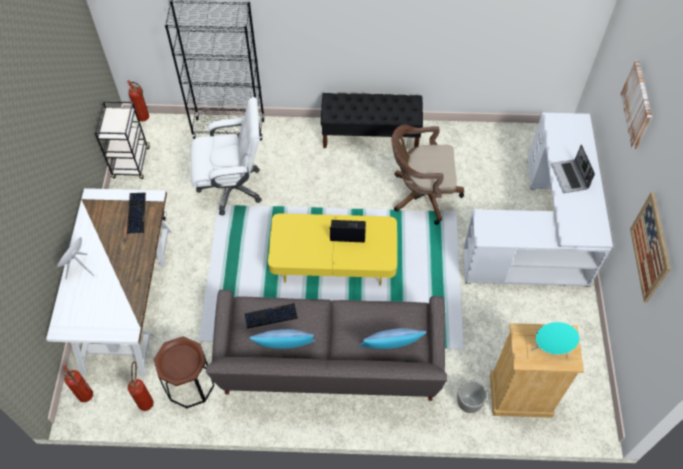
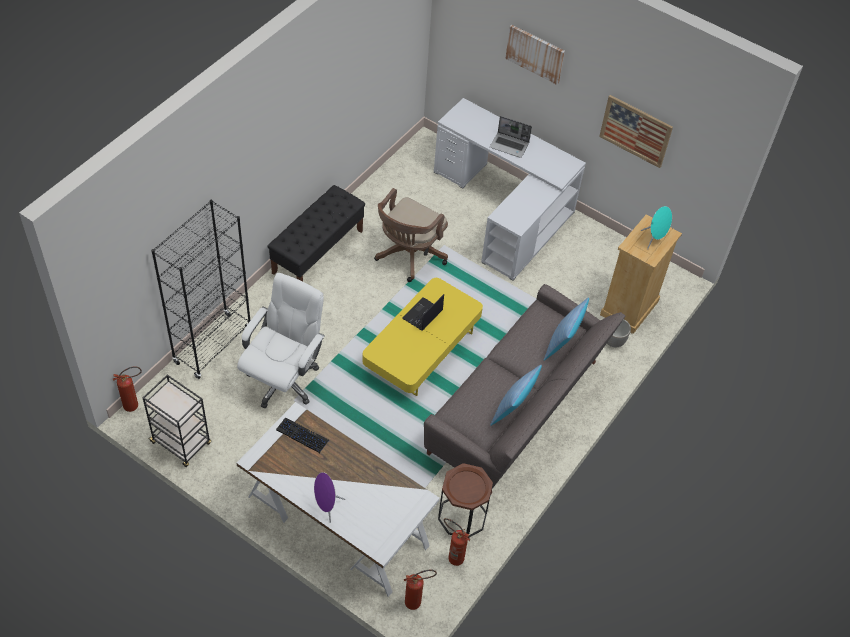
camera: 60 degrees left, 5 degrees down
(271, 316) = (475, 401): keyboard -> none

